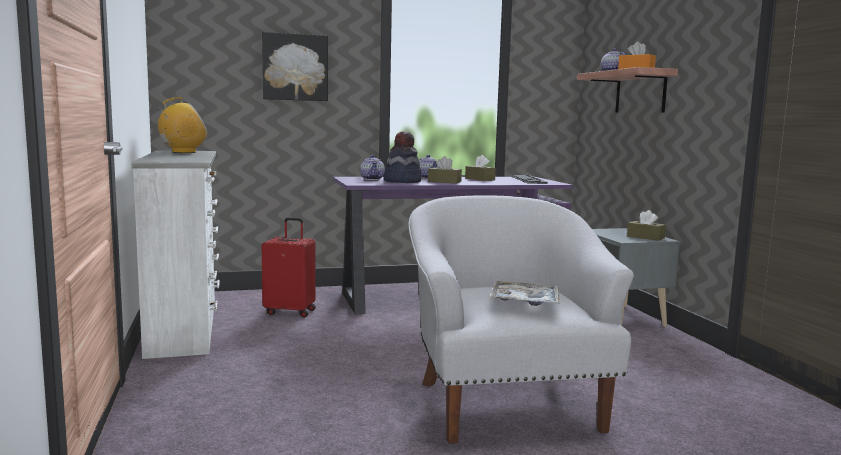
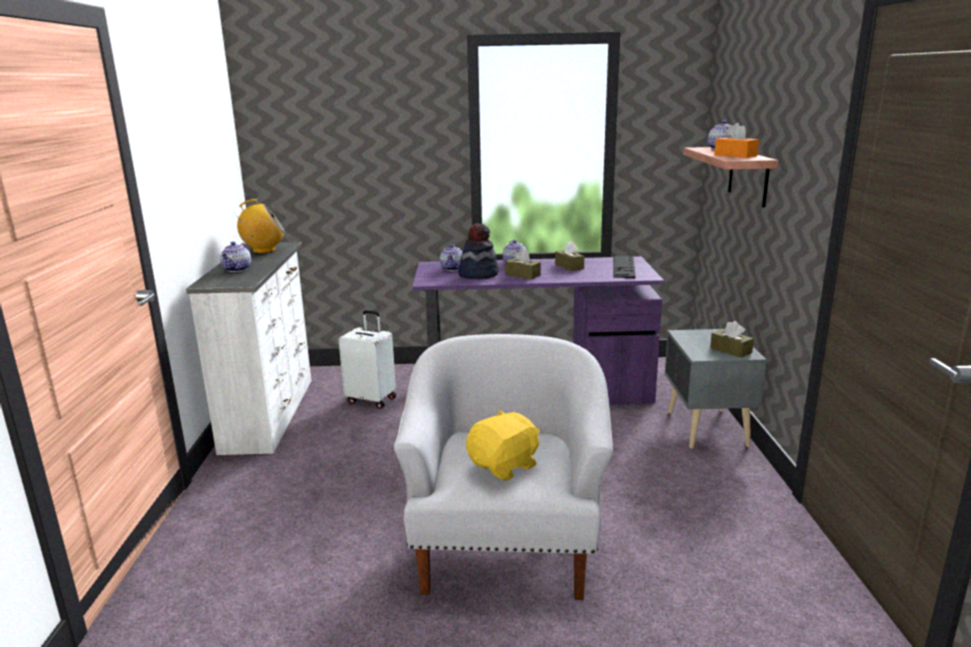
camera: 15 degrees right, 10 degrees up
(173, 157) = (237, 269): none -> teapot
(290, 311) = (372, 399): red suitcase -> white suitcase
(295, 67) = (380, 149): picture -> none
(525, 301) = (504, 466): tray -> yellow plush toy

